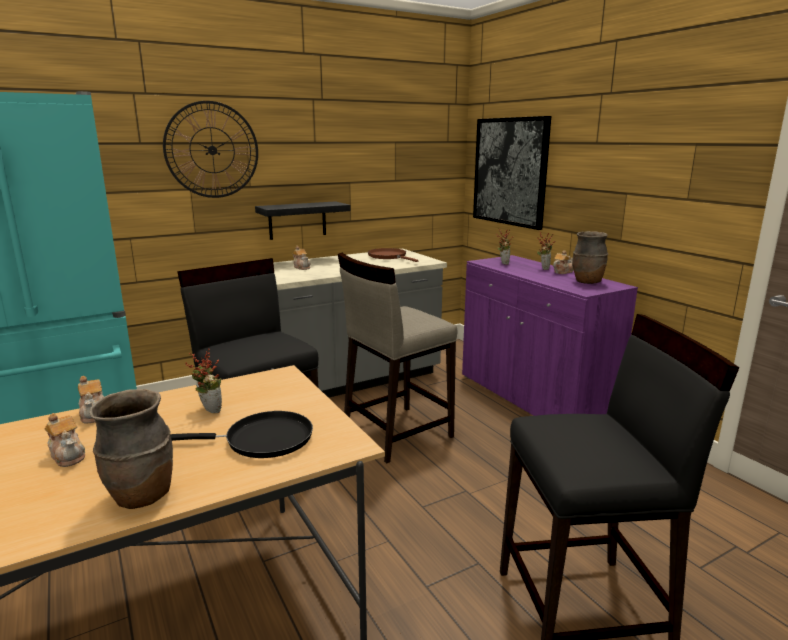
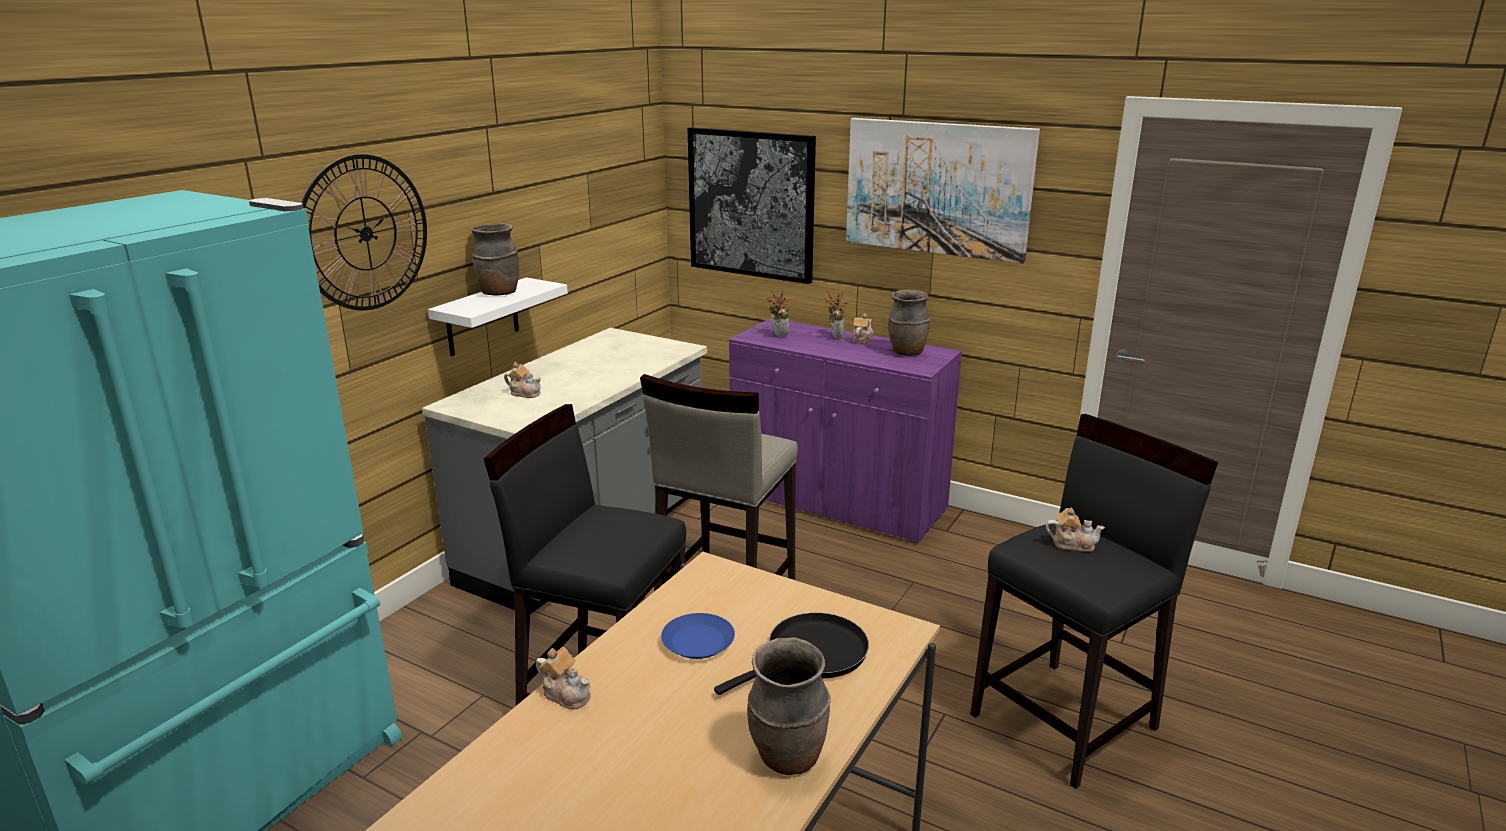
camera: 30 degrees left, 5 degrees up
(68, 455) = (629, 751): teapot -> teapot (1072, 544)
(208, 410) = (698, 642): potted plant -> blue plate
(297, 220) = (482, 317): black shelf -> white shelf
(304, 204) = (498, 293): none -> brown vase
(389, 257) = (617, 348): brown frying pan -> none
(631, 150) = (937, 188): none -> picture

